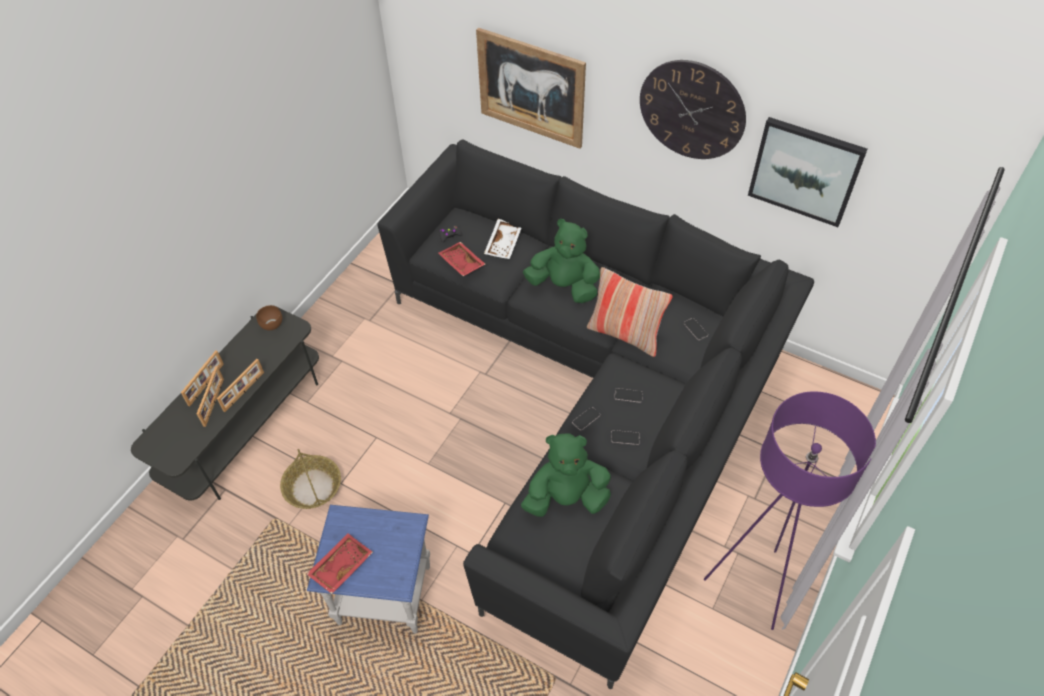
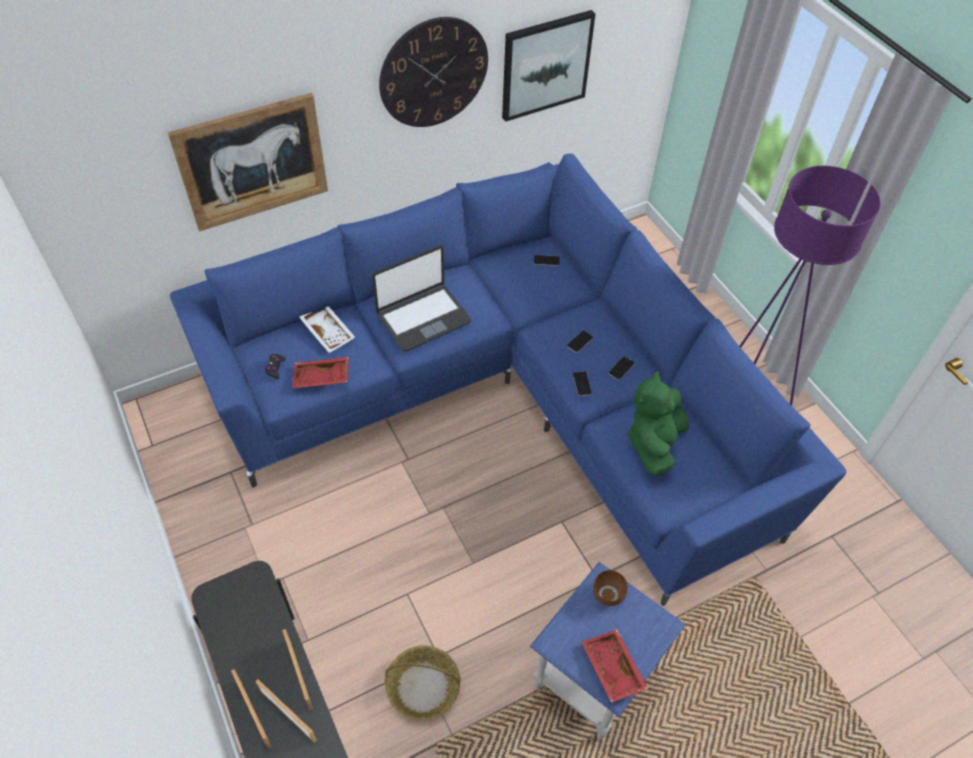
camera: 60 degrees left, 0 degrees up
(271, 324) = (226, 600): brown bowl -> brown bowl (607, 595)
(564, 286) = (423, 317): green plush toy -> laptop
(593, 402) = (506, 395): black sofa -> blue sofa
(625, 334) = (510, 308): pillow -> none

